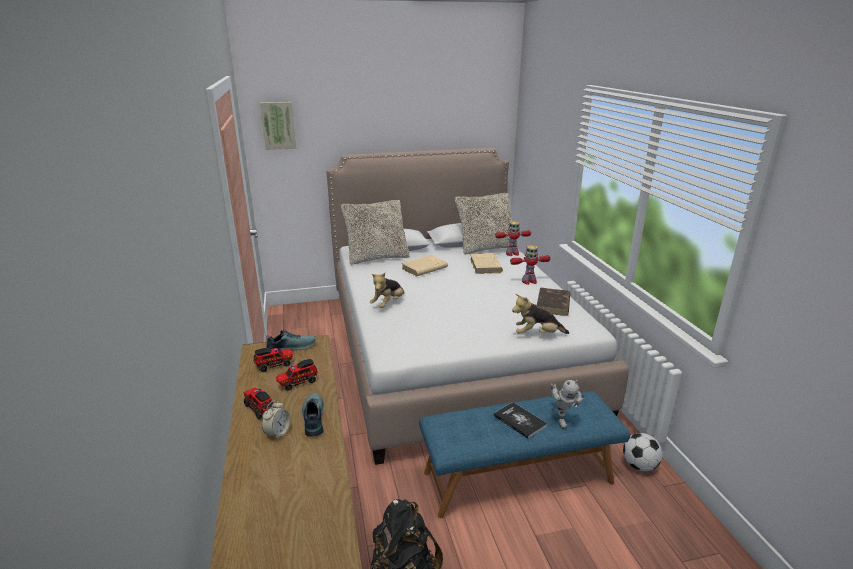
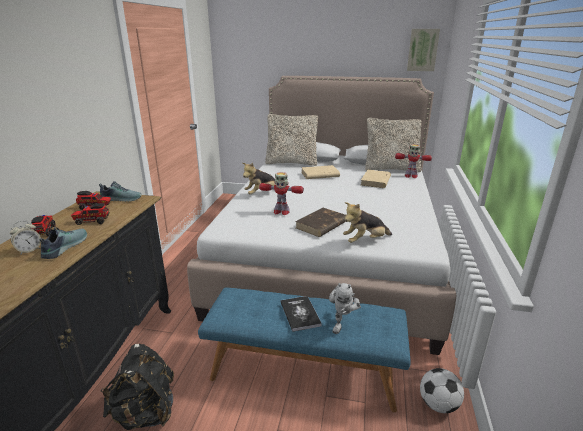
camera: 25 degrees right, 0 degrees up
(278, 125) = (237, 49): picture -> picture (422, 50)
(528, 281) = (403, 198): toy robot -> toy robot (281, 212)
(537, 334) = (365, 241): plush toy -> plush toy turned 45 degrees counterclockwise
(553, 304) = (408, 220): brown book -> brown book (321, 225)

